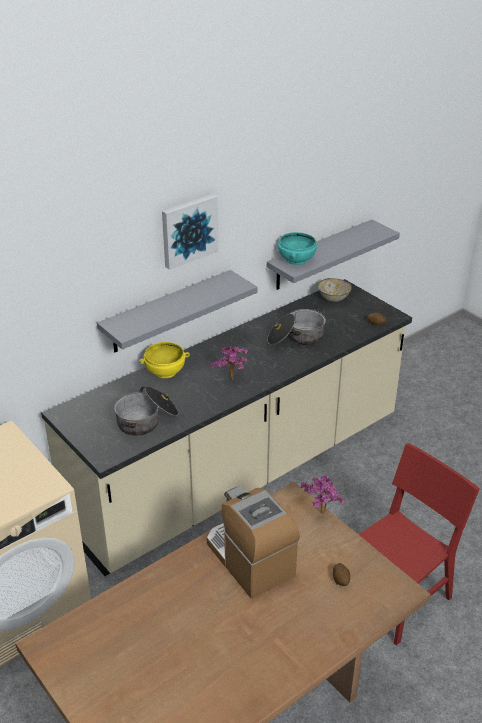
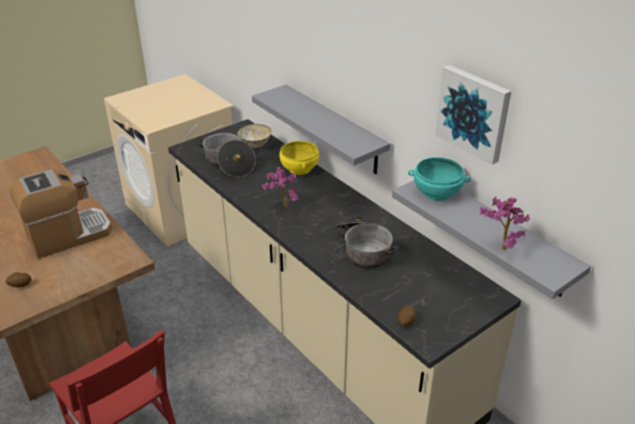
camera: 90 degrees right, 0 degrees up
(188, 230) = (356, 62): picture -> picture (474, 113)
(320, 514) = (103, 277): potted plant -> potted plant (500, 247)
(334, 298) = (463, 285): bowl -> bowl (254, 144)

